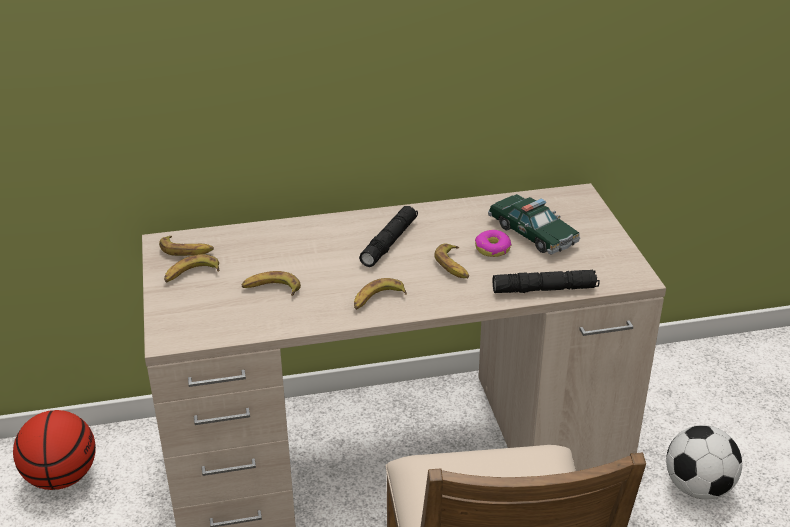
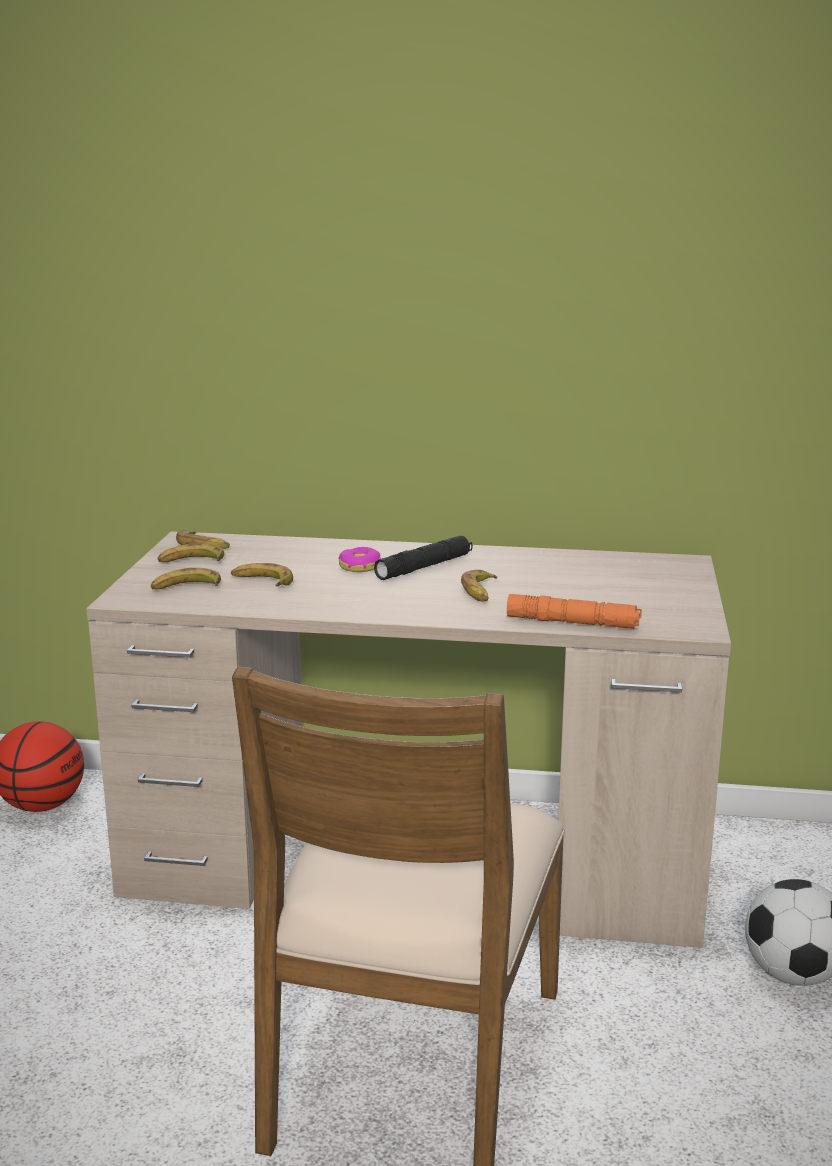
camera: 20 degrees right, 15 degrees down
(378, 299) = (369, 604): banana -> banana (186, 587)
(492, 249) = (539, 586): donut -> donut (359, 567)
(532, 233) = (599, 581): toy car -> none
(545, 289) = (573, 623): black flashlight -> orange flashlight

